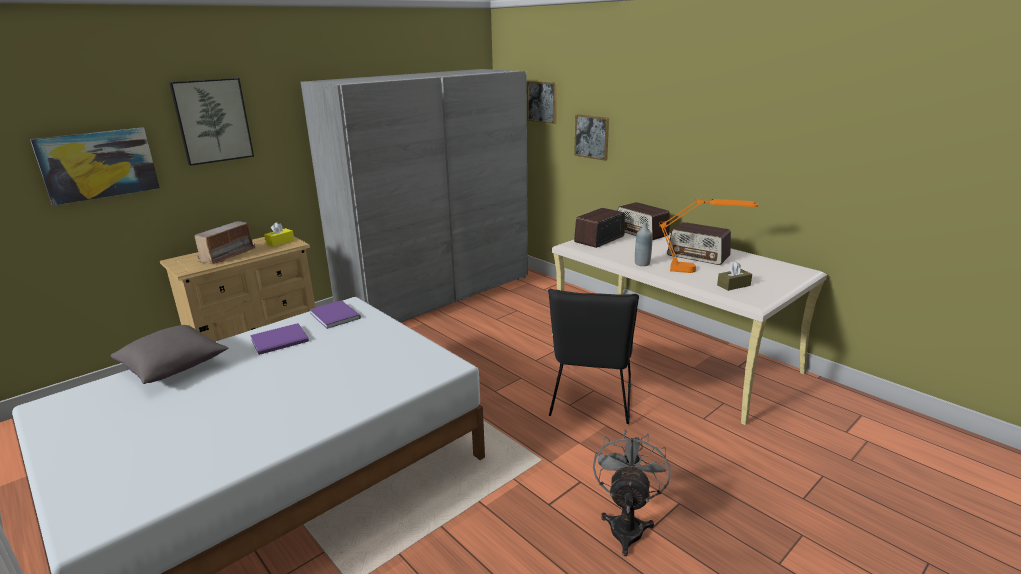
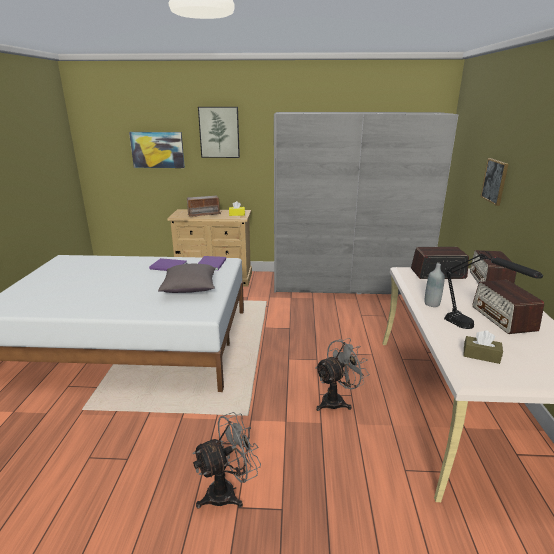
camera: 45 degrees right, 0 degrees up
(174, 367) = (117, 261): grey pillow -> grey pillow (190, 289)
(542, 102) = (474, 144): picture -> none
(590, 401) = (337, 400): black chair -> grey fan
(700, 270) = (475, 330): orange table lamp -> black table lamp

